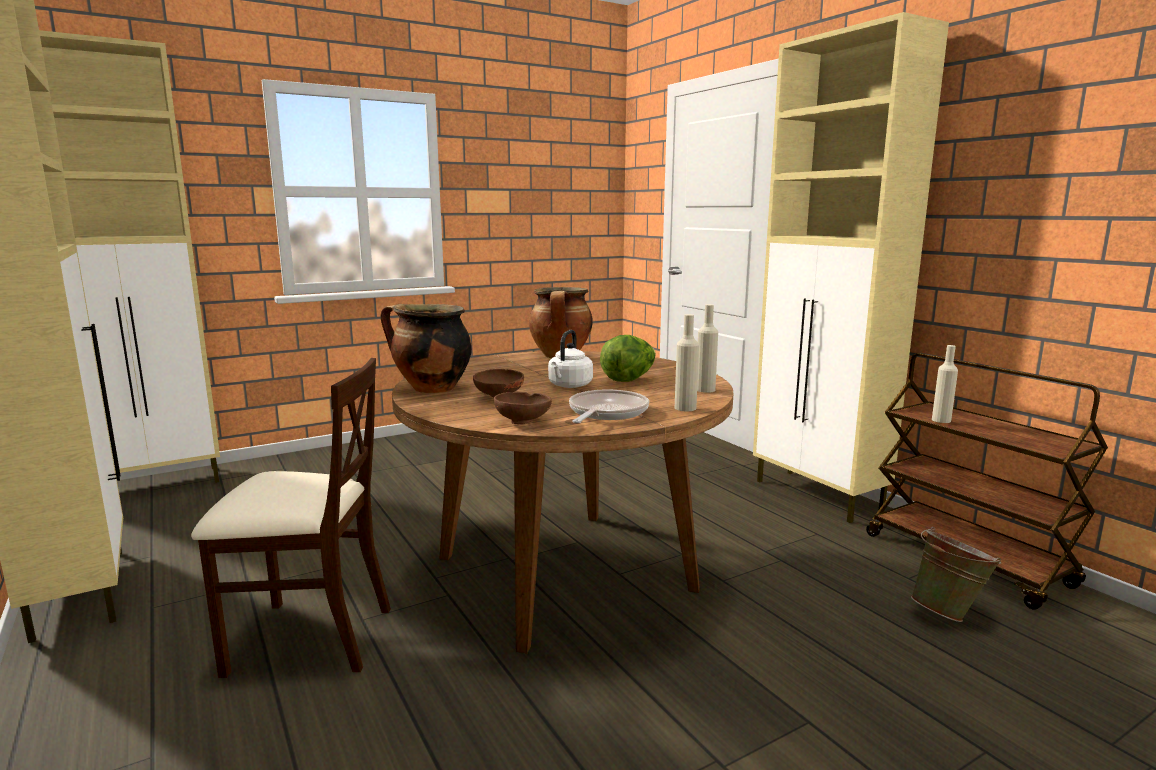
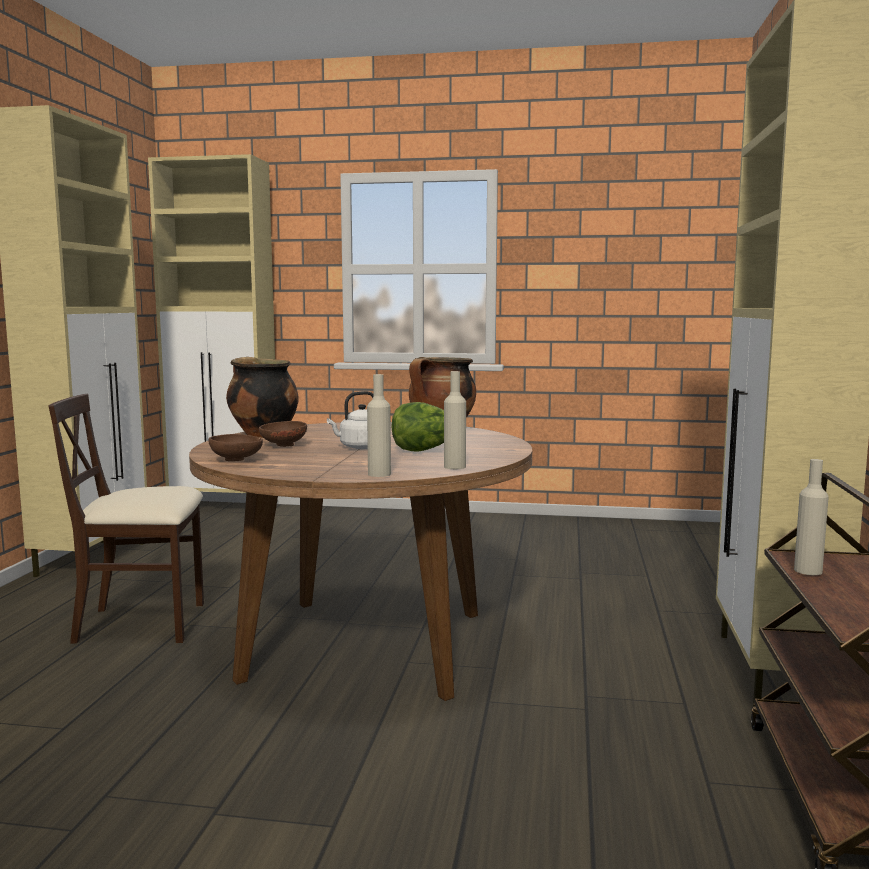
camera: 40 degrees right, 5 degrees down
(309, 638) = (143, 623): beige chair -> beige chair turned 135 degrees clockwise
(606, 413) = (308, 466): frying pan -> none
(949, 613) = (682, 830): green bucket -> none

